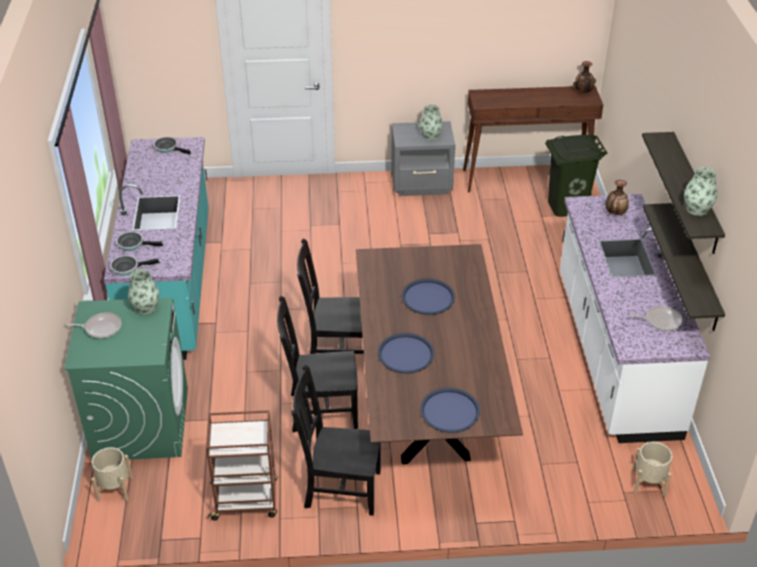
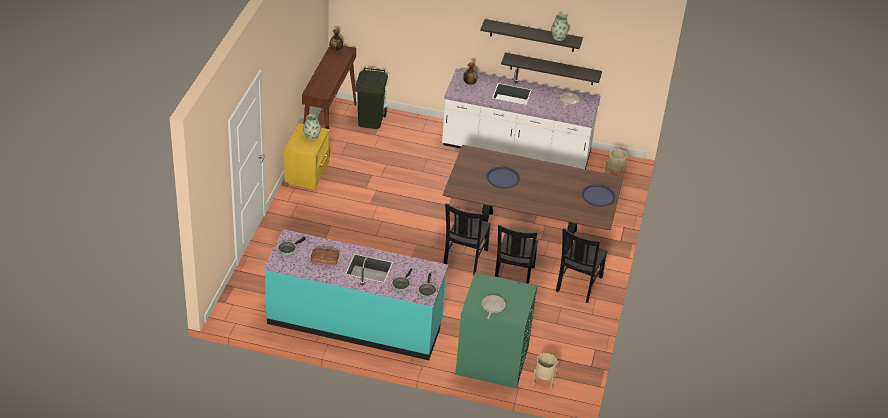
camera: 75 degrees left, 0 degrees up
(145, 307) = (480, 284): vase -> none
(159, 177) = (325, 259): none -> bread
(246, 500) = (574, 325): brown cart -> none
(406, 354) = (548, 199): blue tray -> none
(422, 185) = (308, 175): grey nightstand -> yellow nightstand

